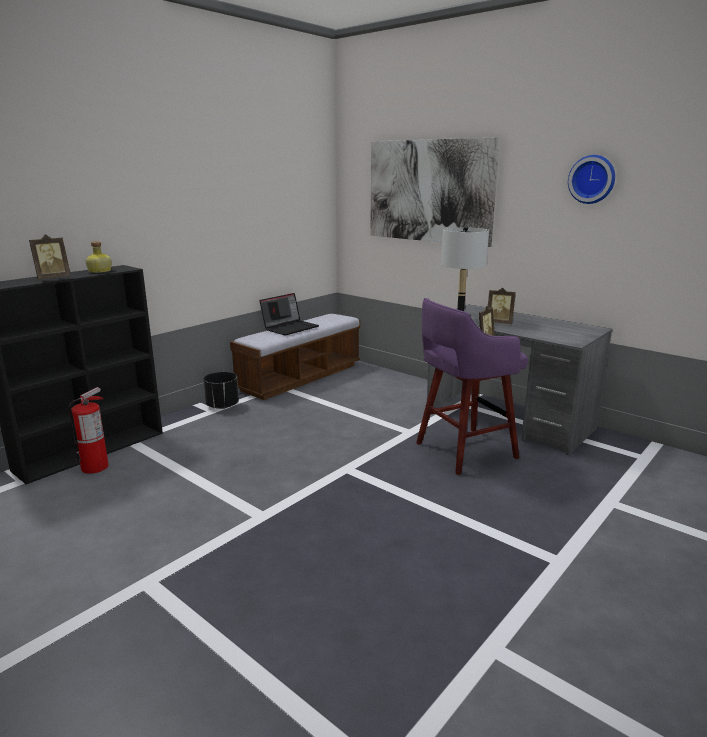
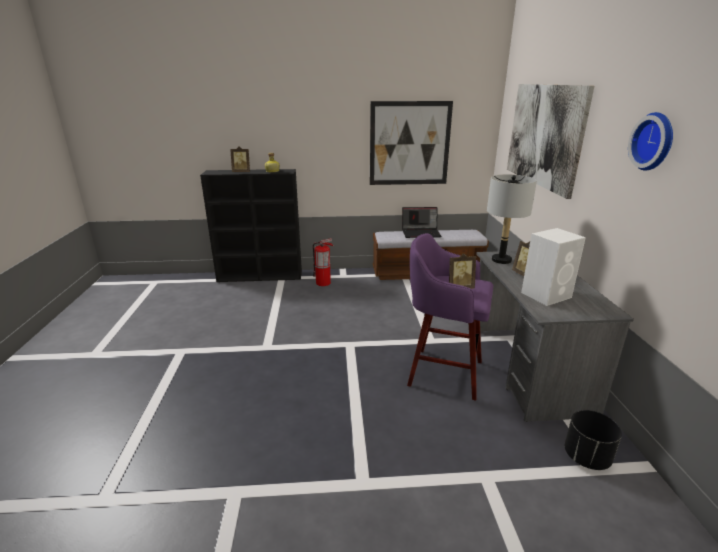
camera: 45 degrees right, 5 degrees up
(95, 467) = (249, 285): fire extinguisher -> fire extinguisher (323, 283)
(223, 406) = (352, 275): black planter -> black planter (587, 457)
(257, 216) = (409, 144): none -> picture
(543, 331) = (547, 295): none -> white speaker

